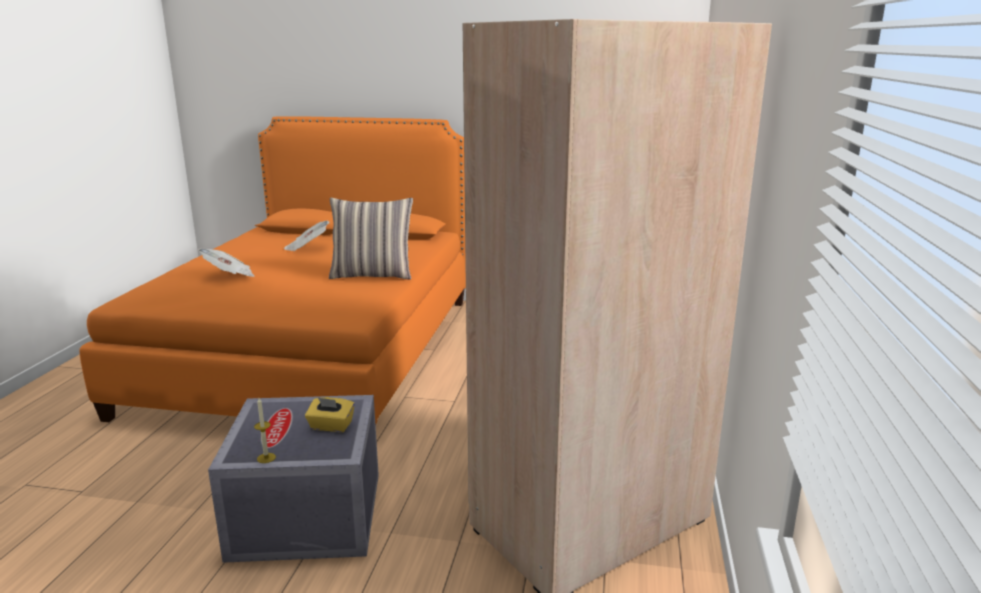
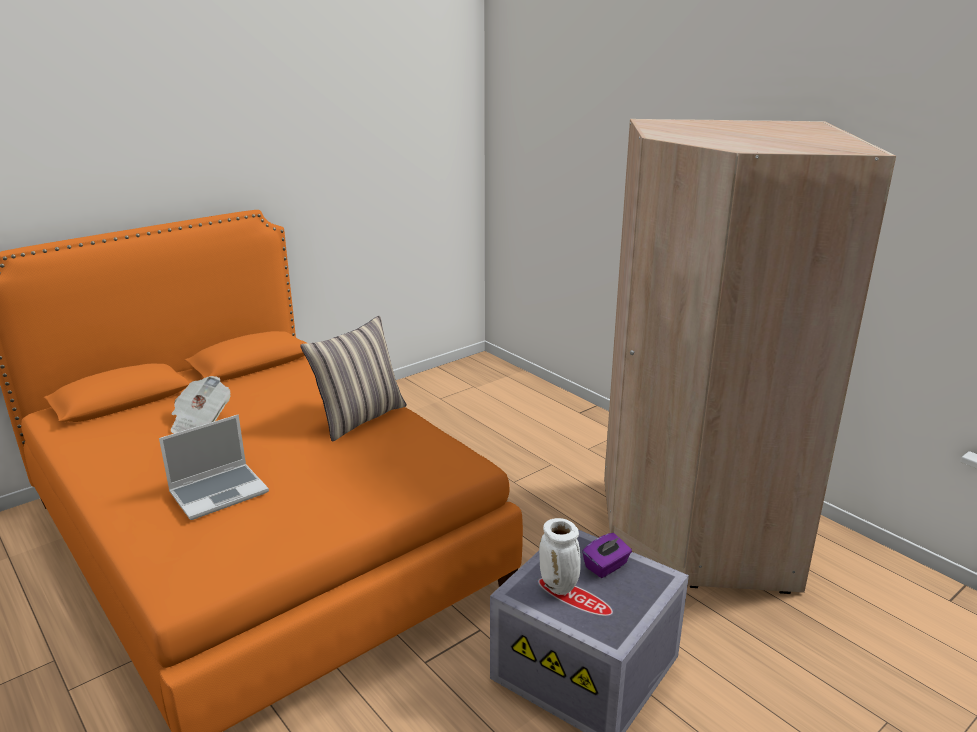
camera: 50 degrees left, 5 degrees up
(229, 276) = (220, 492): newspaper -> laptop
(266, 458) = (632, 620): candle -> none
(282, 417) = (559, 587): none -> white vase
(331, 426) = (606, 566): yellow tissue box -> purple tissue box

